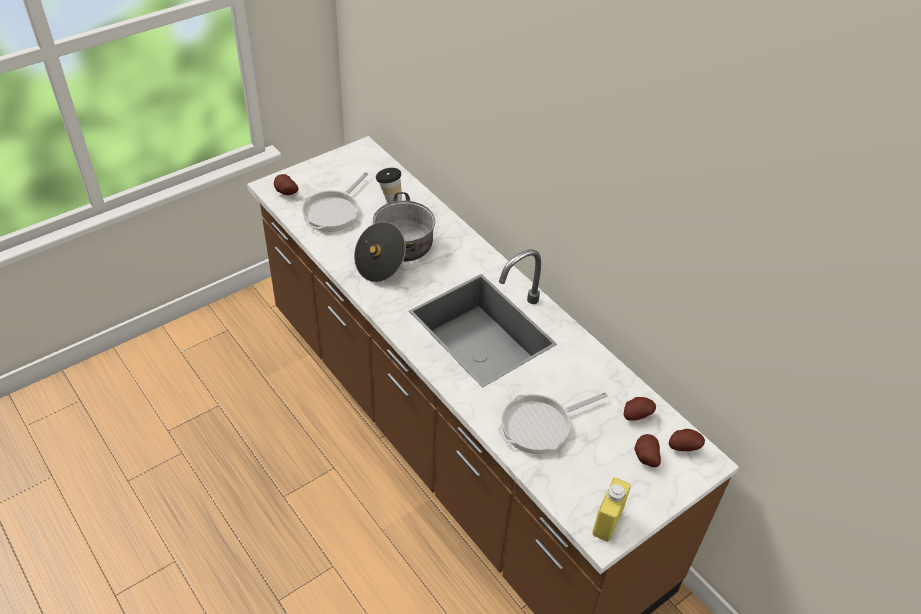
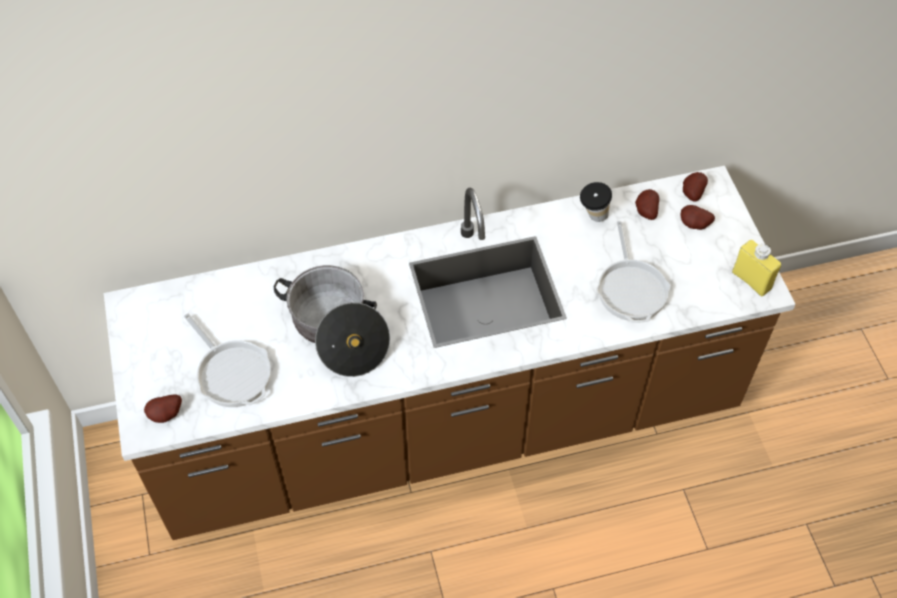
camera: 65 degrees left, 10 degrees up
(389, 198) = (239, 307): cup -> cup (593, 217)

